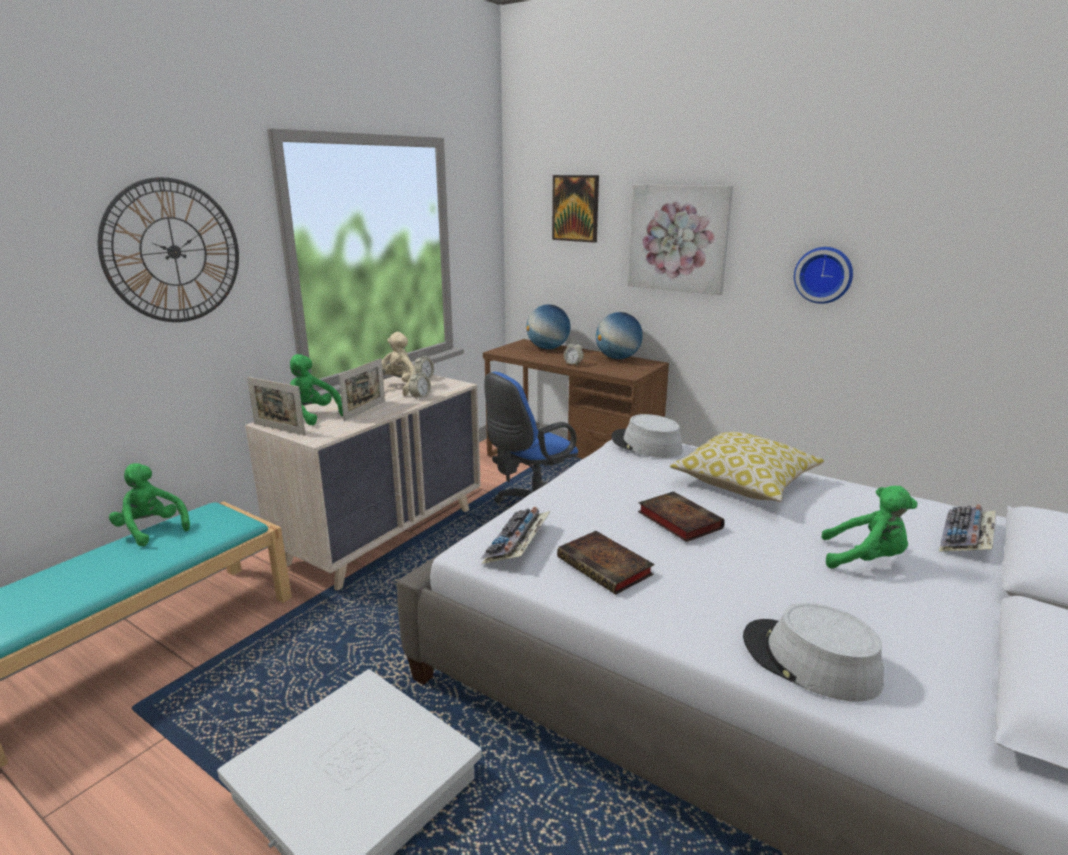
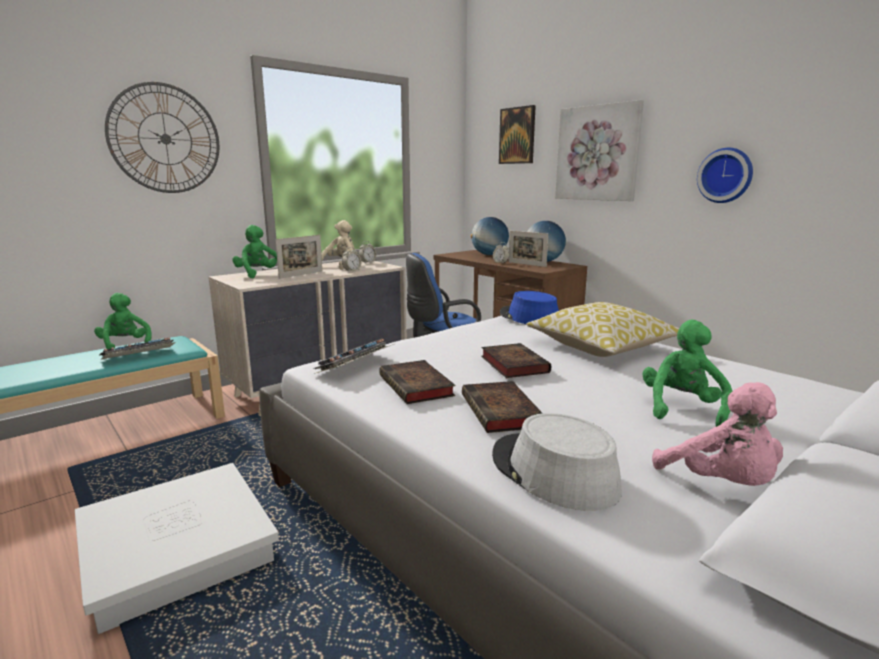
camera: 15 degrees right, 5 degrees down
(279, 429) = (228, 279): picture frame -> picture frame (526, 264)
(646, 445) = (528, 317): grey hat -> blue hat
(714, 591) = (502, 412): none -> book
(865, 559) = (682, 408): green plush toy -> green plush toy turned 105 degrees counterclockwise
(948, 648) = (722, 484): none -> pink plush toy
(966, 539) = (815, 406): keyboard -> keyboard (138, 356)

